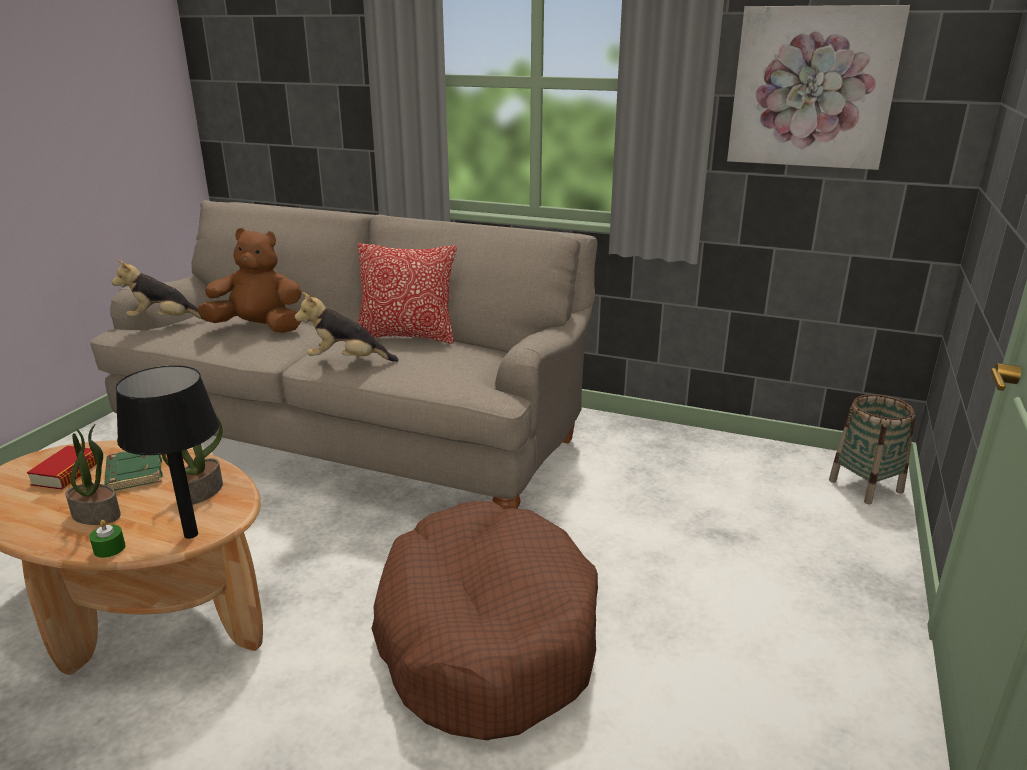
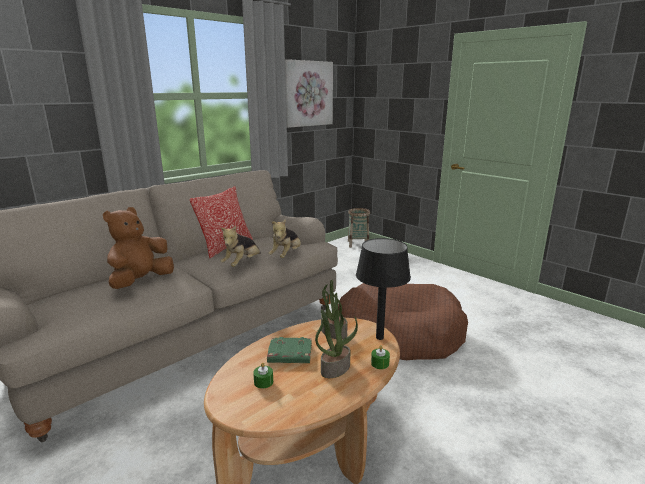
camera: 65 degrees left, 5 degrees down
(67, 473) = (263, 382): book -> green candle
(165, 321) = (58, 312): plush toy -> plush toy (286, 255)

